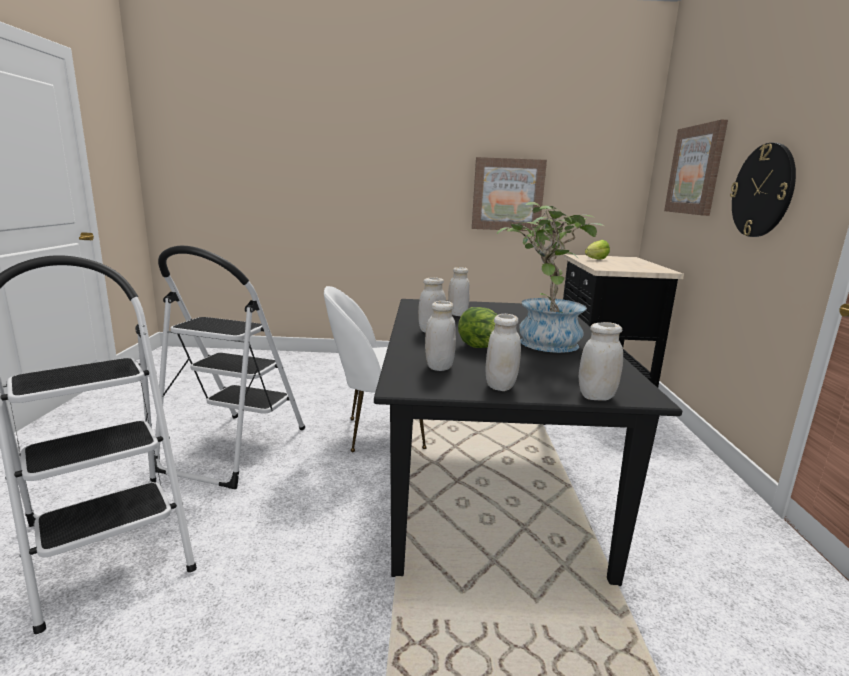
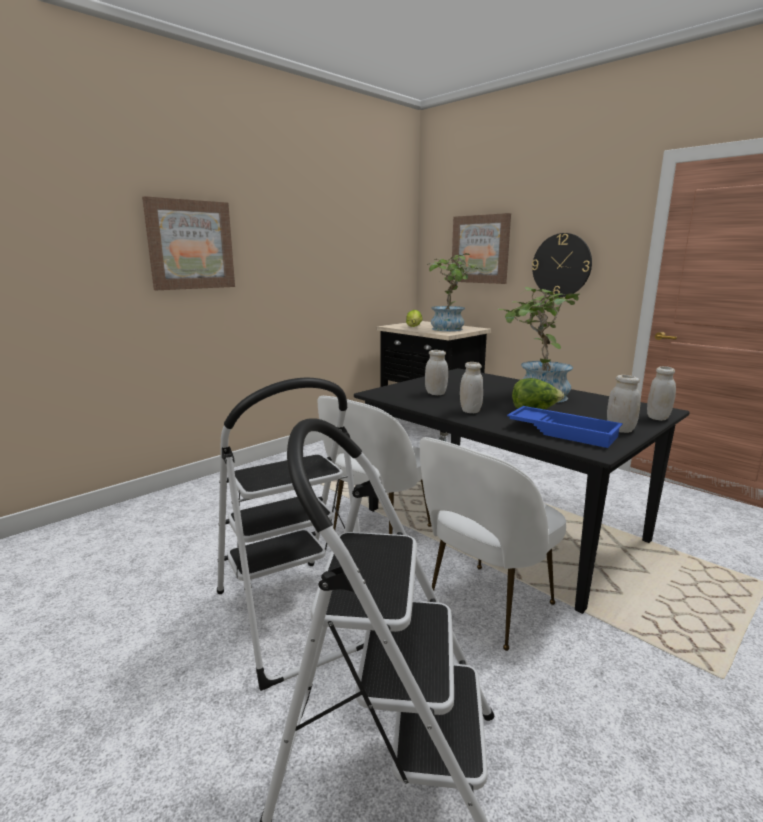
camera: 45 degrees left, 0 degrees up
(332, 519) = (484, 609): none -> white chair
(439, 367) = (563, 432): white jar -> blue tray
(507, 194) = (326, 276): picture -> picture (190, 245)
(626, 267) = (450, 329): none -> potted plant

